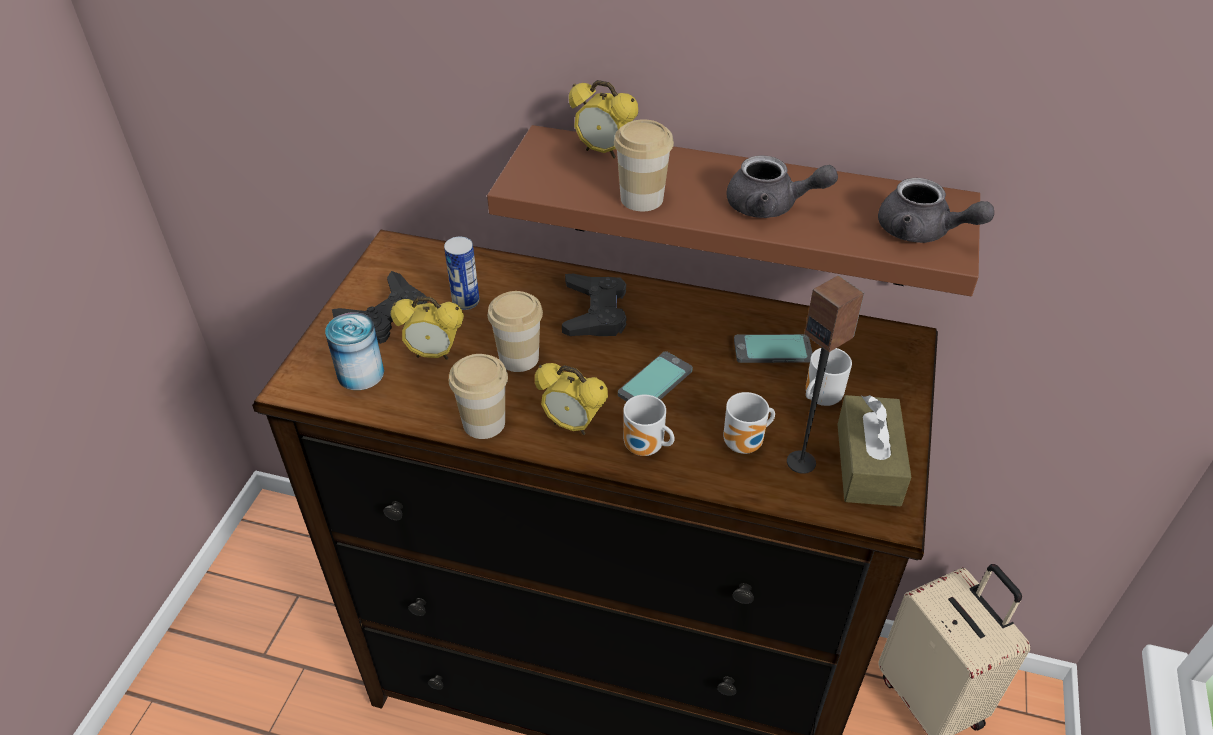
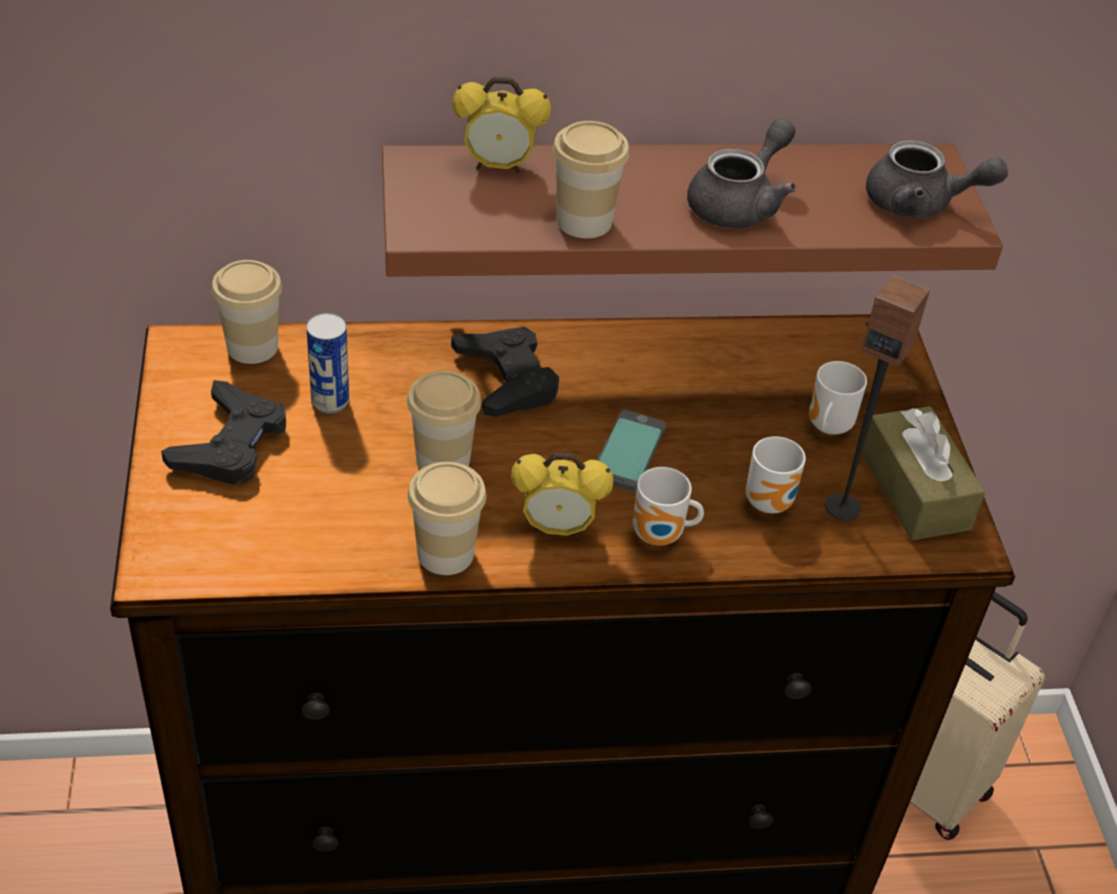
camera: 25 degrees left, 0 degrees up
(360, 373) = (243, 529): can -> none
(433, 354) = (328, 481): alarm clock -> none
(436, 256) = (252, 347): none -> cup
(771, 206) = (740, 203): grey teapot -> grey teapot turned 45 degrees counterclockwise
(772, 350) = (745, 381): phone -> none

